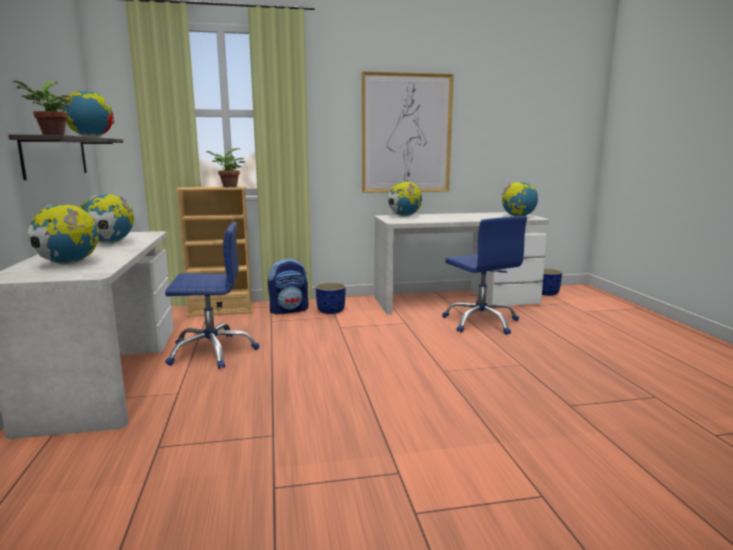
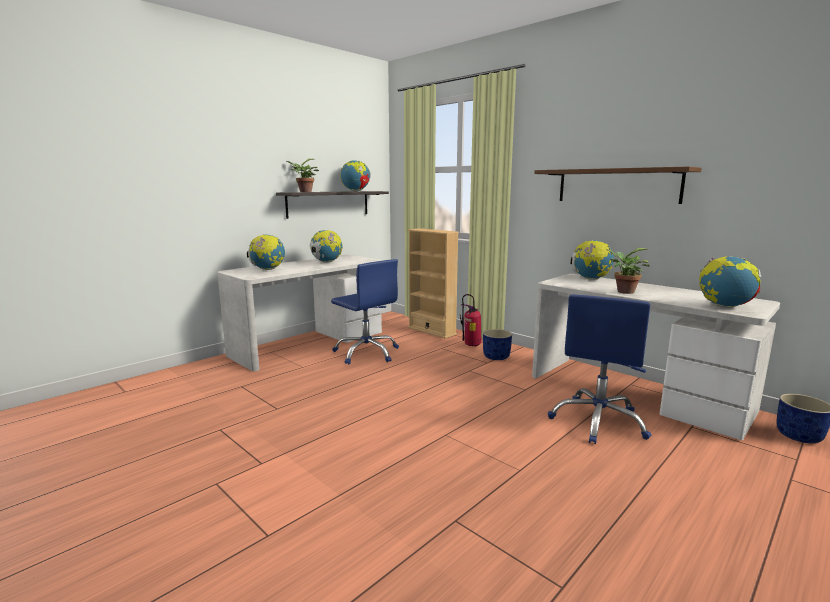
camera: 55 degrees right, 0 degrees up
(228, 187) = (442, 231): potted plant -> potted plant (623, 291)
(289, 310) = (471, 345): backpack -> fire extinguisher
(406, 134) = (617, 185): picture -> brown shelf

